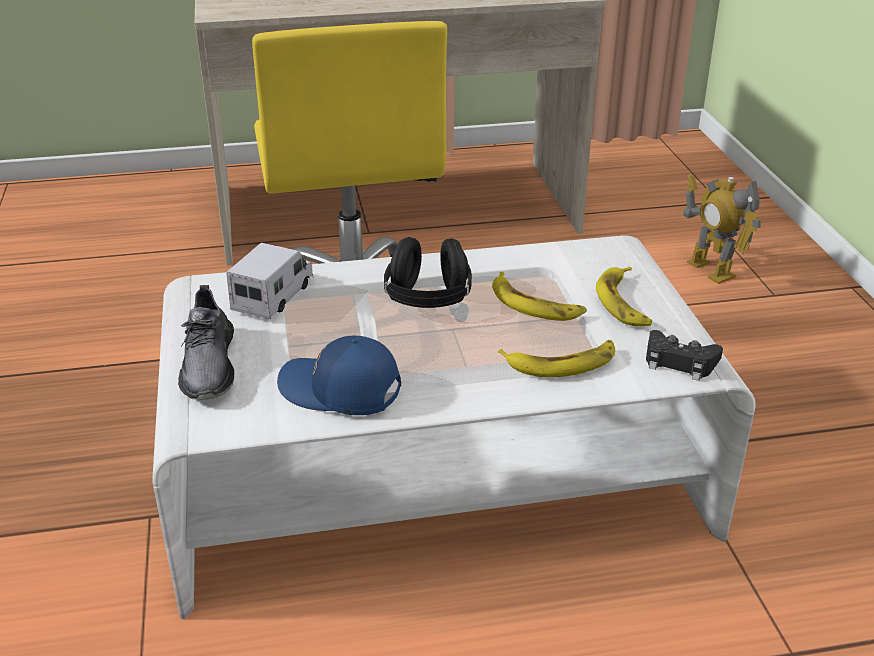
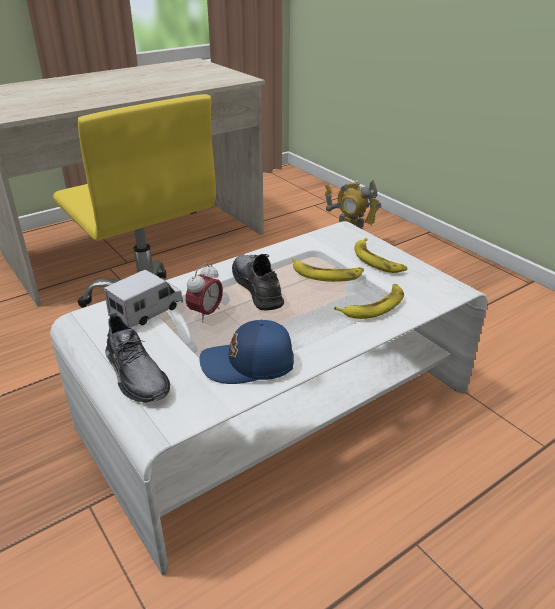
camera: 25 degrees left, 0 degrees up
(274, 296) = (147, 311): toy truck -> toy truck turned 45 degrees clockwise
(339, 317) = (206, 314): none -> alarm clock
(428, 300) = (257, 288): black headphones -> grey shoe
(679, 362) = (438, 287): black game controller -> none

